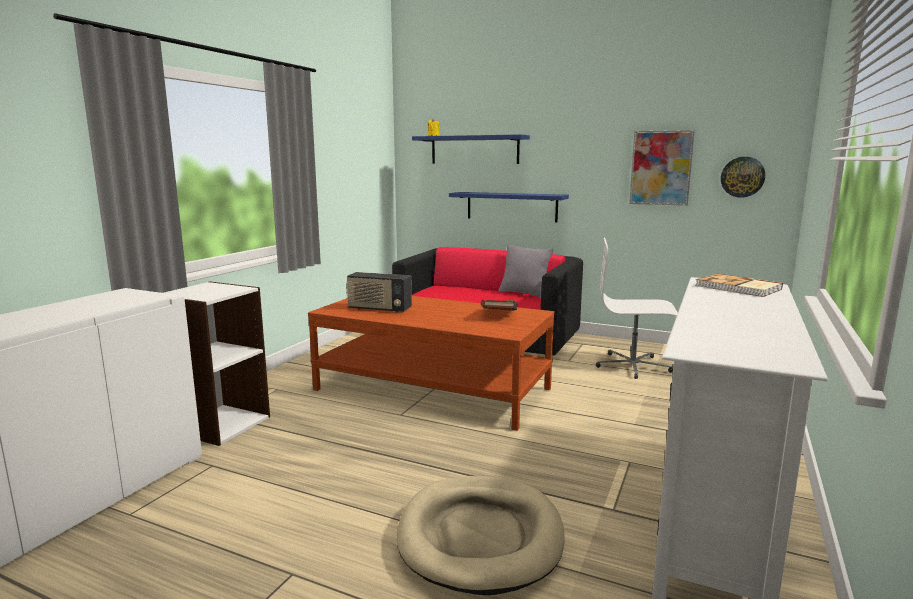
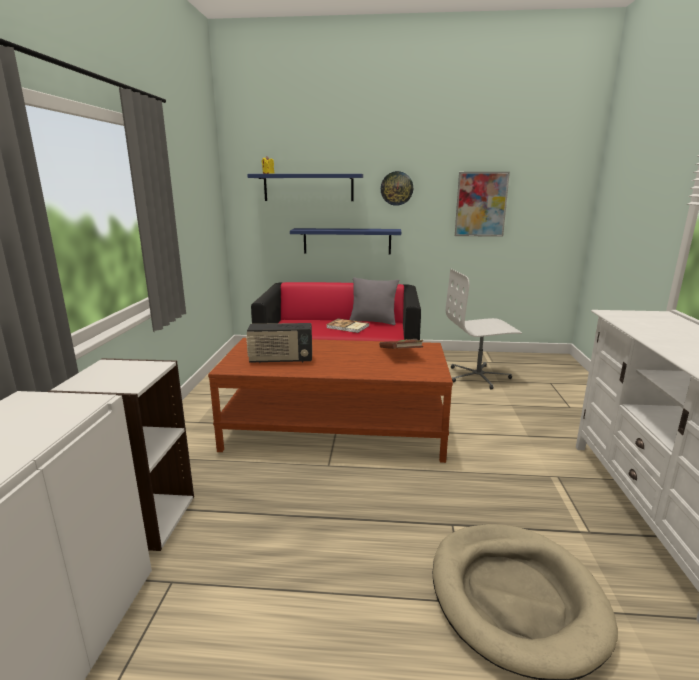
camera: 20 degrees left, 5 degrees up
(738, 288) = (648, 319): book -> book (347, 327)
(742, 177) = (546, 211): wall clock -> wall clock (396, 188)

